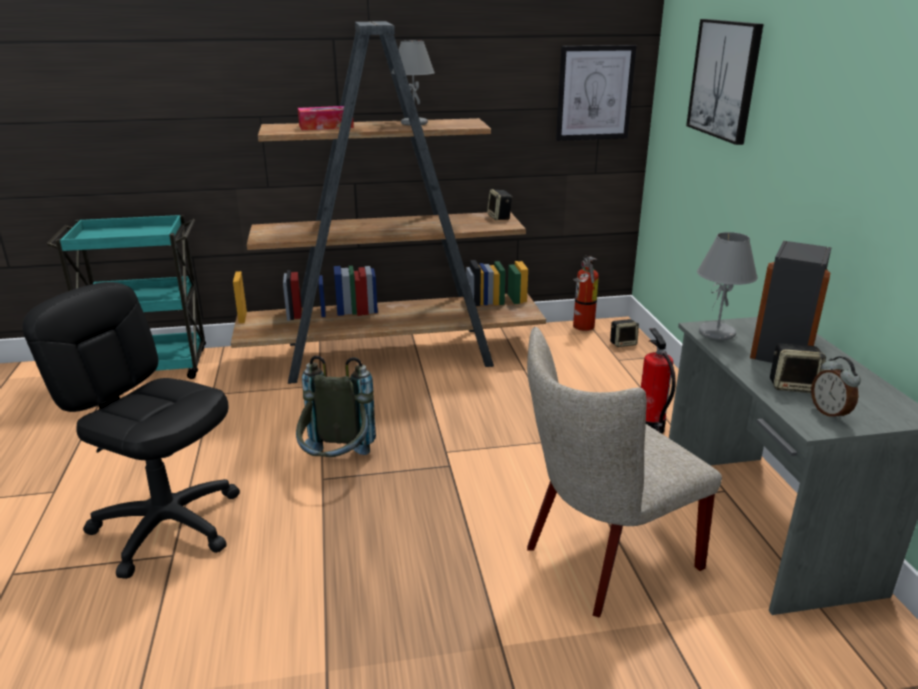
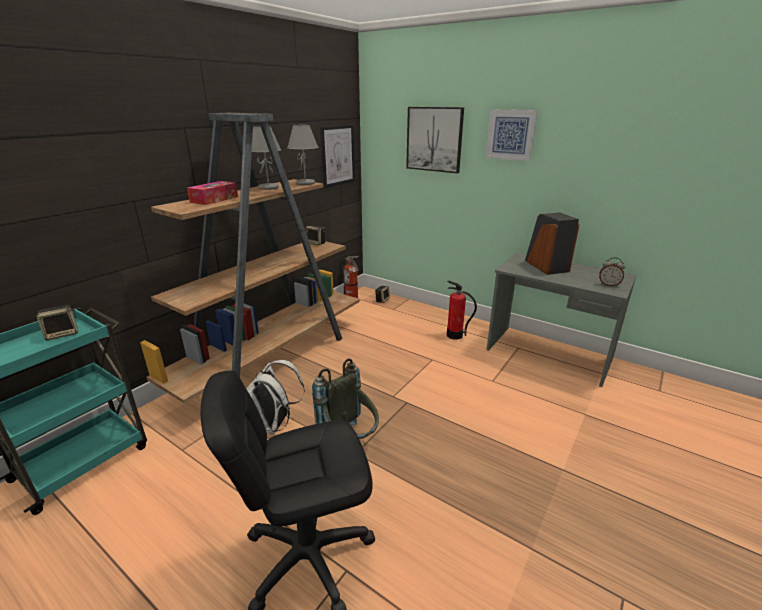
camera: 45 degrees left, 0 degrees up
(298, 414) = (274, 425): none -> white backpack
(603, 560) = (531, 403): beige chair -> none
(717, 333) = (516, 269): grey table lamp -> grey table lamp (305, 183)
(793, 386) = (580, 280): speaker -> speaker (63, 334)
(811, 81) = (510, 135): none -> picture

